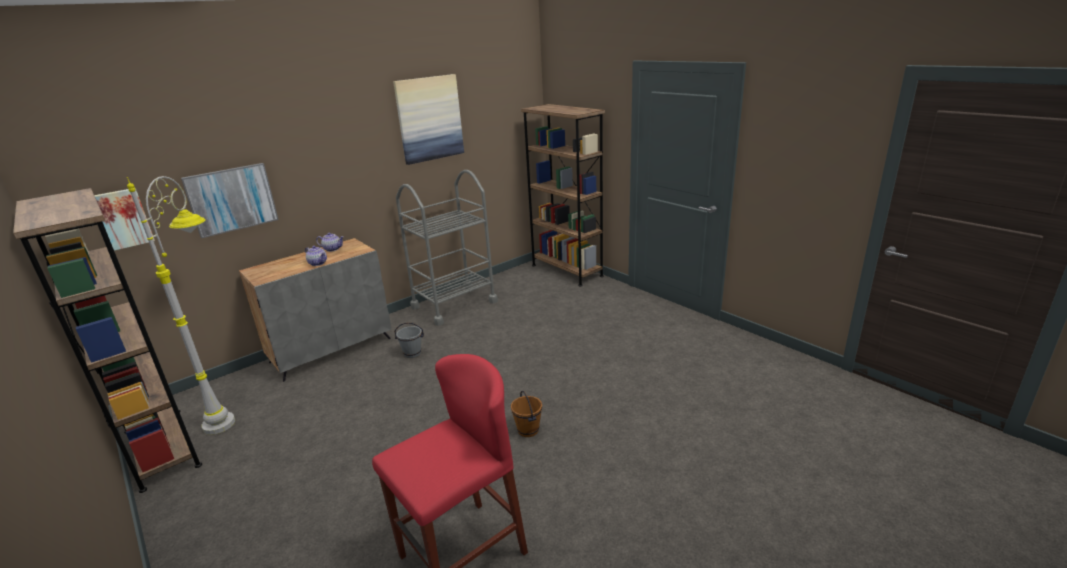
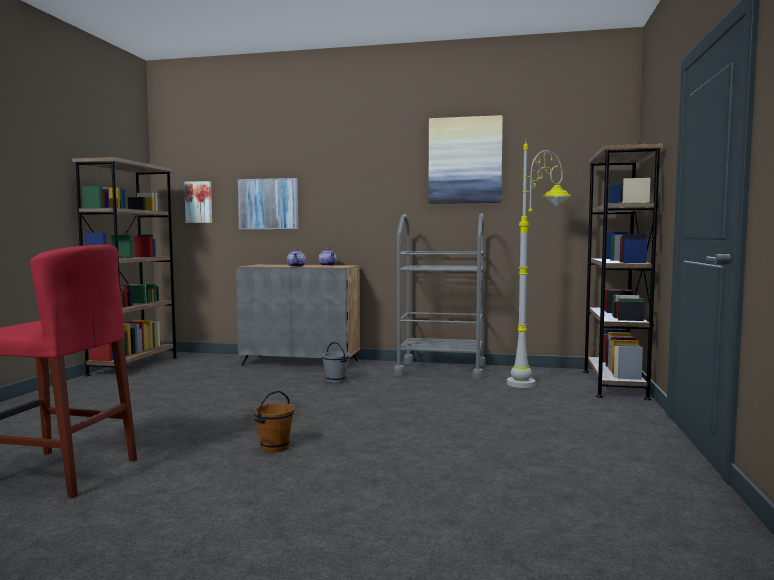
camera: 50 degrees right, 20 degrees down
(233, 408) = (193, 365): grey floor lamp -> grey floor lamp (537, 380)

